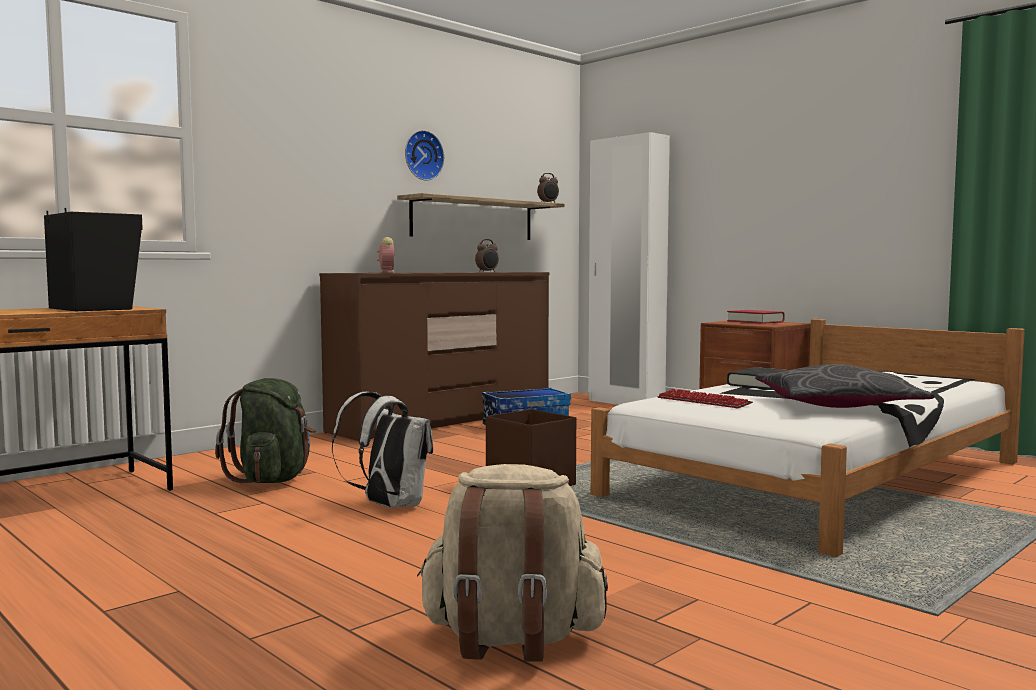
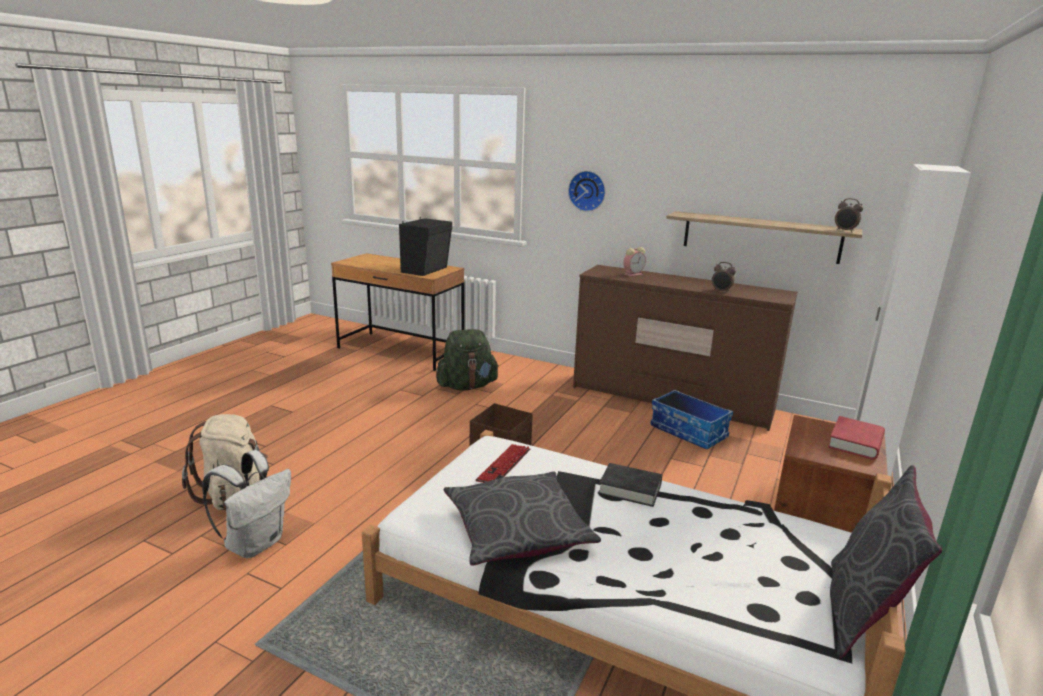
camera: 70 degrees right, 15 degrees up
(388, 505) = (431, 426): white backpack -> white backpack (255, 543)
(422, 155) = (707, 177): wall clock -> wall clock (587, 191)
(921, 373) = (862, 613): none -> grey pillow

